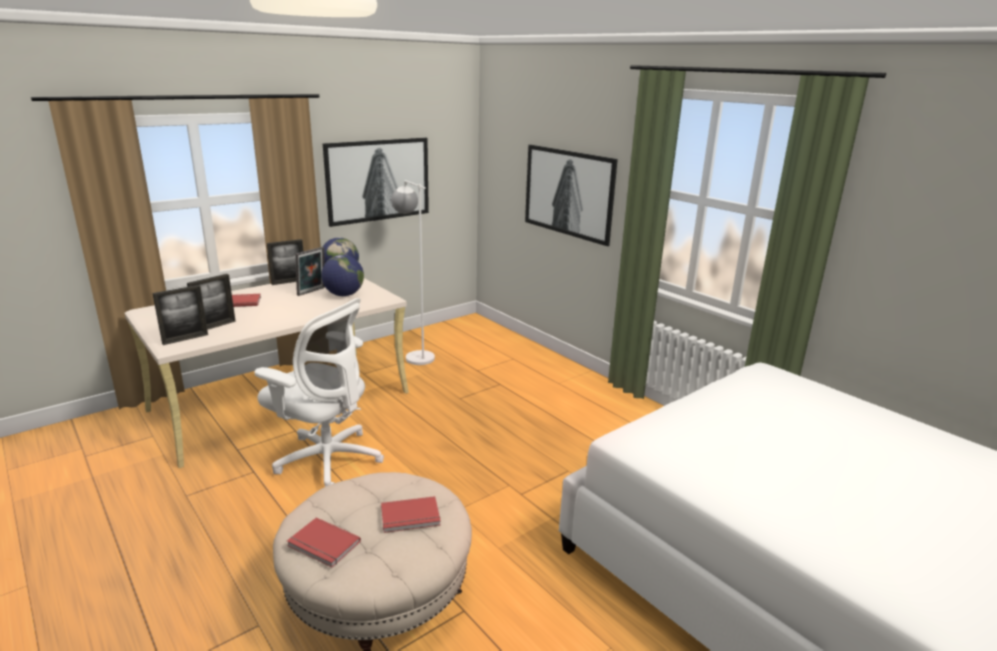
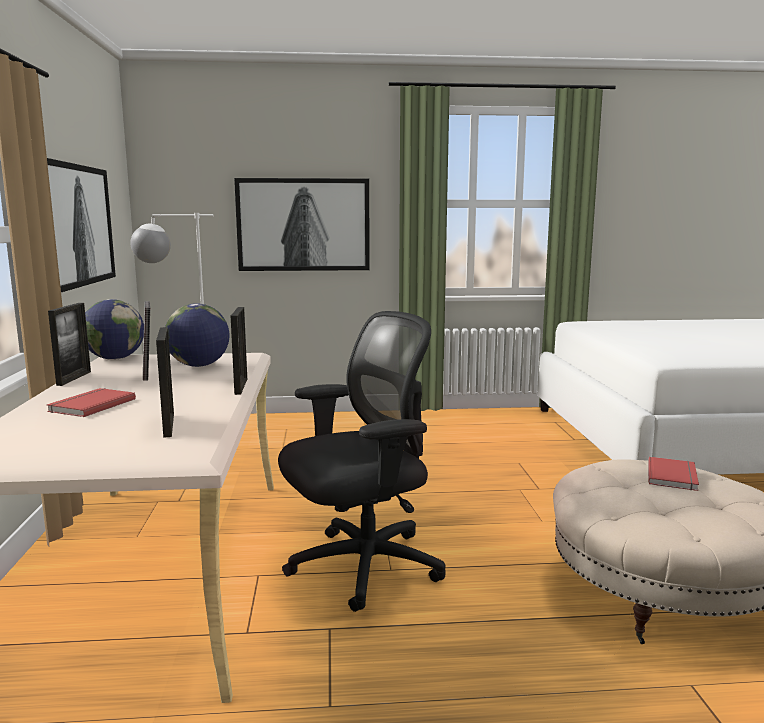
camera: 55 degrees left, 10 degrees down
(185, 339) = (186, 445): picture frame -> picture frame (241, 386)
(322, 459) = (358, 570): white office chair -> black office chair
(322, 545) = (711, 521): red book -> none

